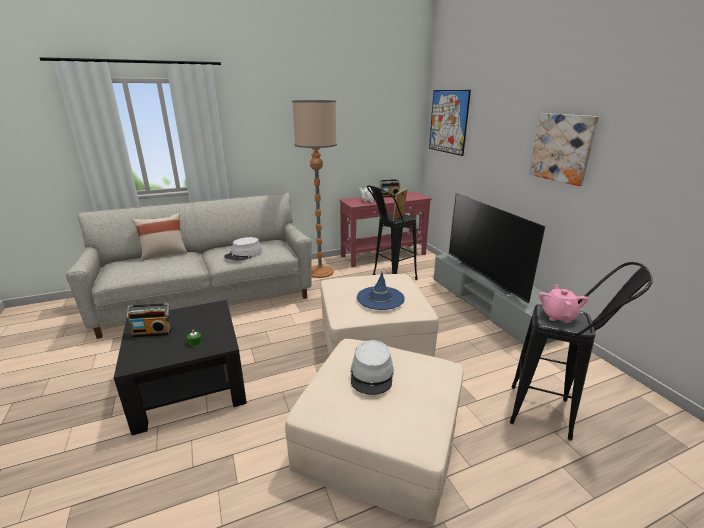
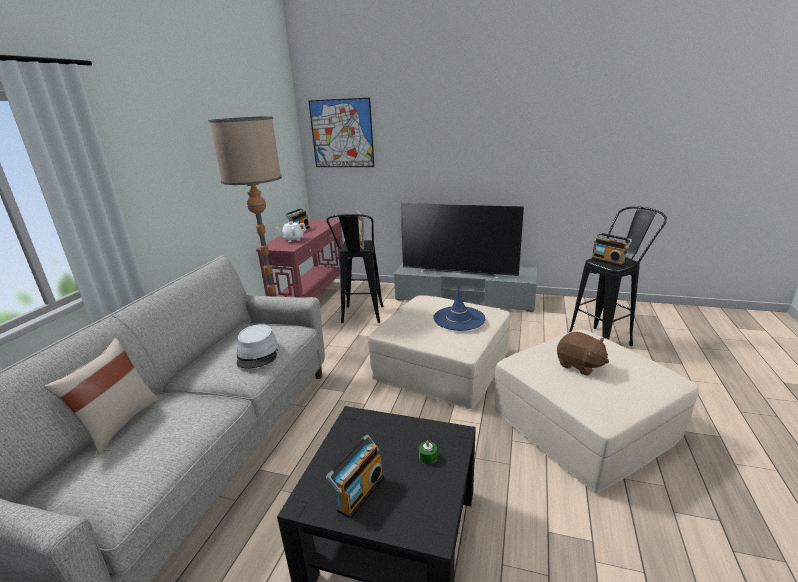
camera: 50 degrees left, 0 degrees up
(372, 374) = (579, 365): grey hat -> brown plush toy
(558, 316) = (608, 261): pink teapot -> radio
(562, 148) = (495, 142): picture -> none

